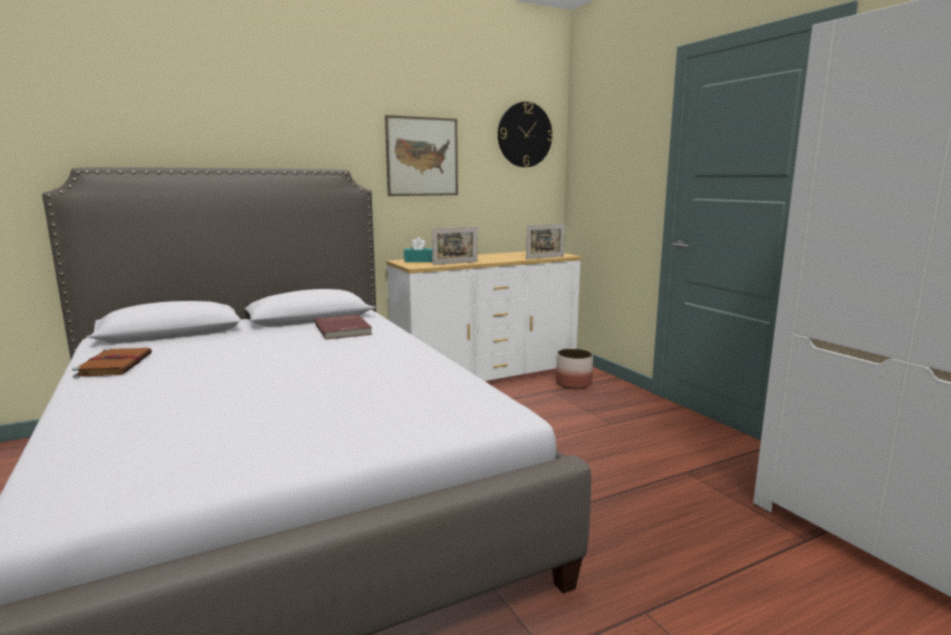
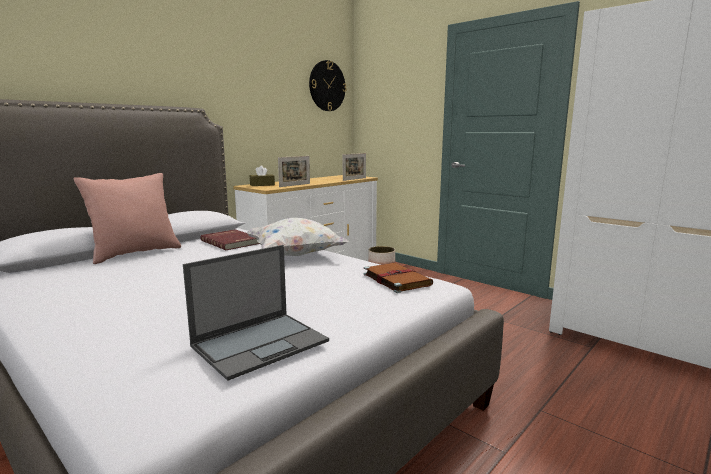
camera: 20 degrees left, 0 degrees up
(115, 365) = (41, 289): brown book -> brown book (395, 279)
(220, 454) = (261, 343): none -> laptop
(237, 334) = (135, 253): none -> pink pillow
(391, 354) = (296, 255): none -> white pillow
(418, 261) = (262, 185): turquoise tissue box -> brown tissue box
(422, 157) = (256, 100): picture -> none

